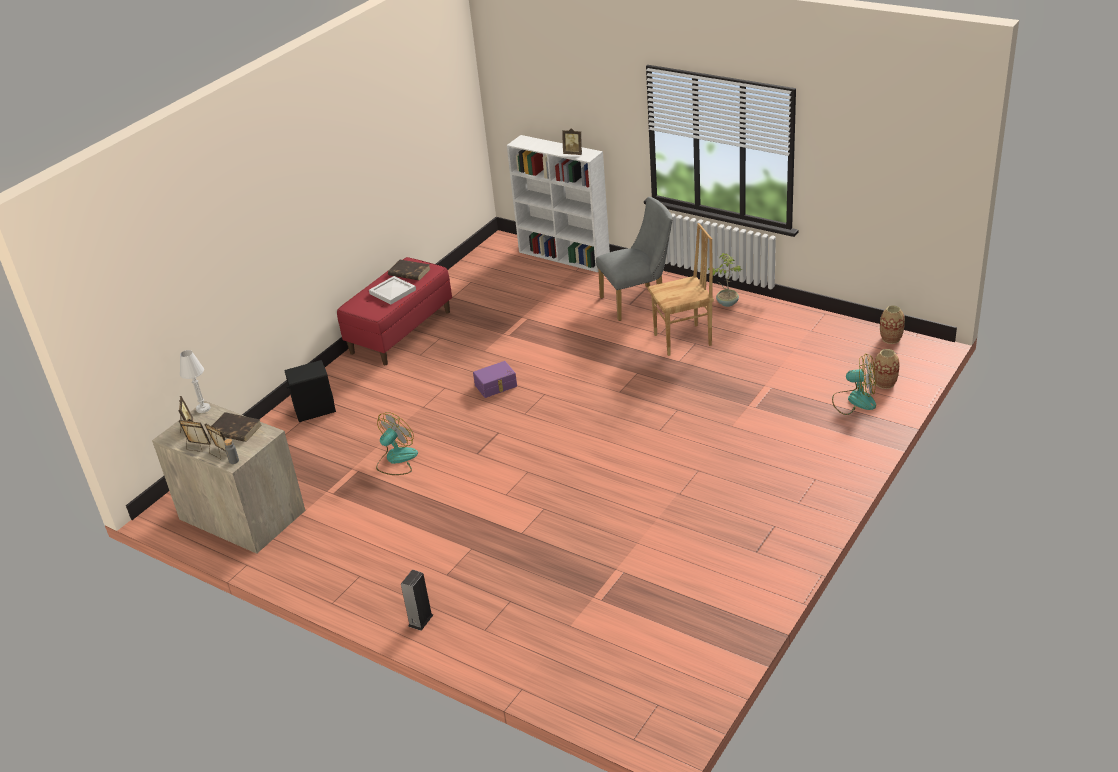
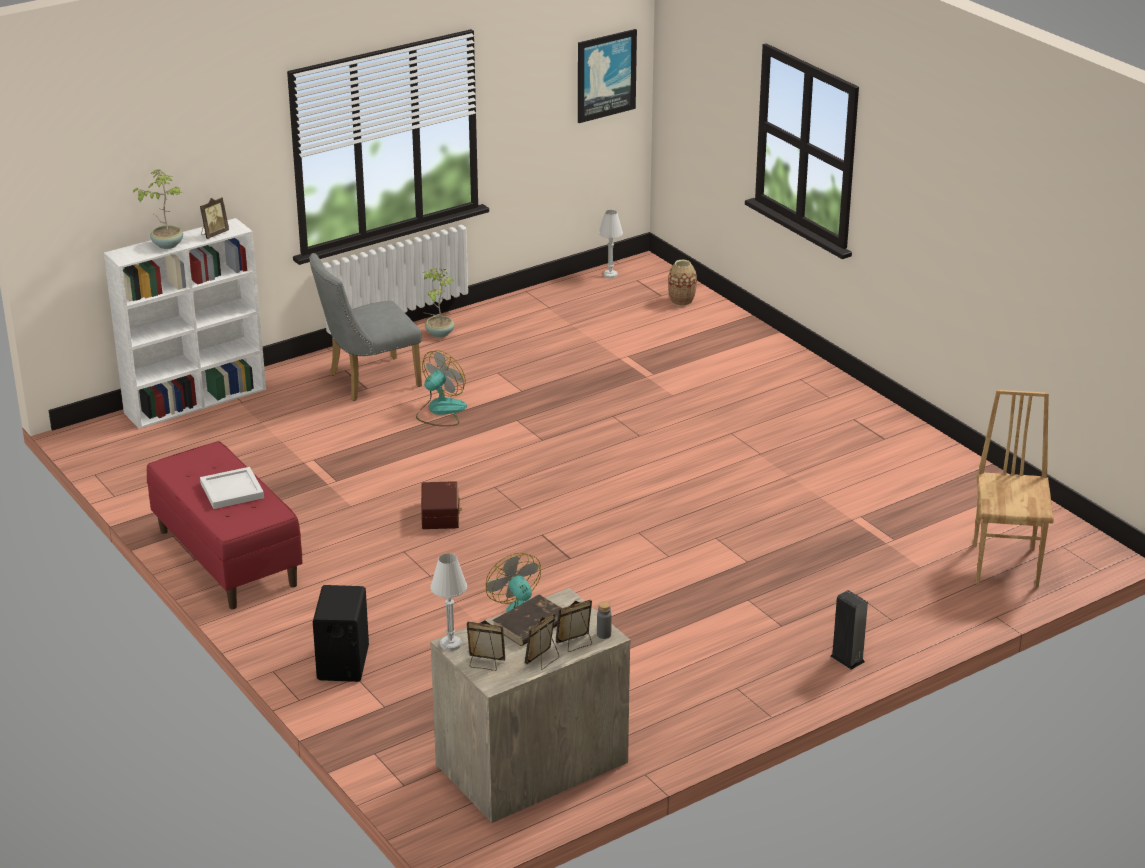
camera: 70 degrees left, 5 degrees down
(409, 272) = (195, 469): brown book -> none
(496, 386) = (441, 514): purple storage box -> brown storage box
(546, 146) = (167, 244): none -> potted plant
(638, 301) = (368, 381): grey chair -> grey chair turned 120 degrees counterclockwise
(683, 340) = (484, 377): brown chair -> brown chair (1006, 565)
(854, 400) = (694, 323): fan -> fan (440, 411)
(891, 338) = (610, 275): vase -> white table lamp
(920, 175) = (605, 75): none -> picture

